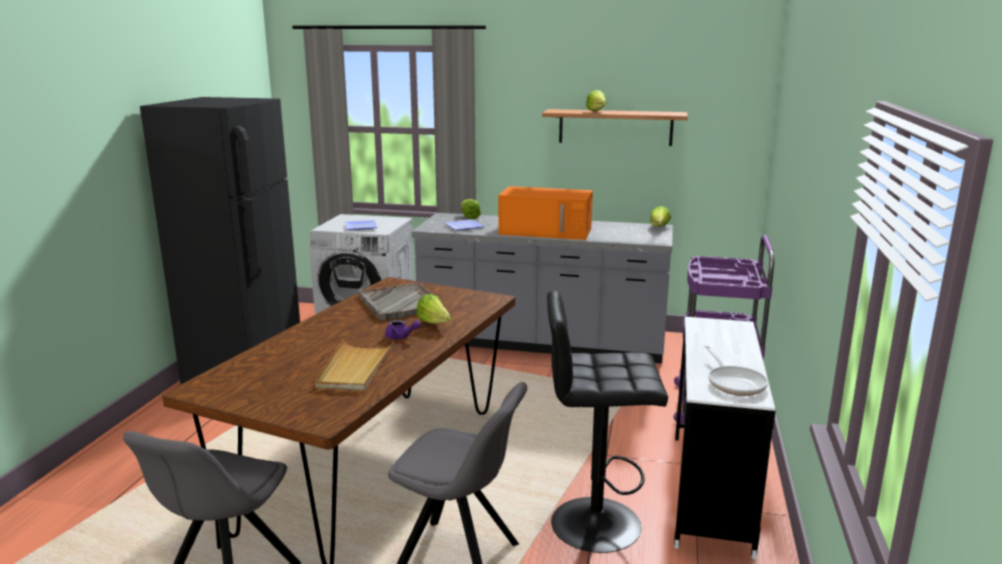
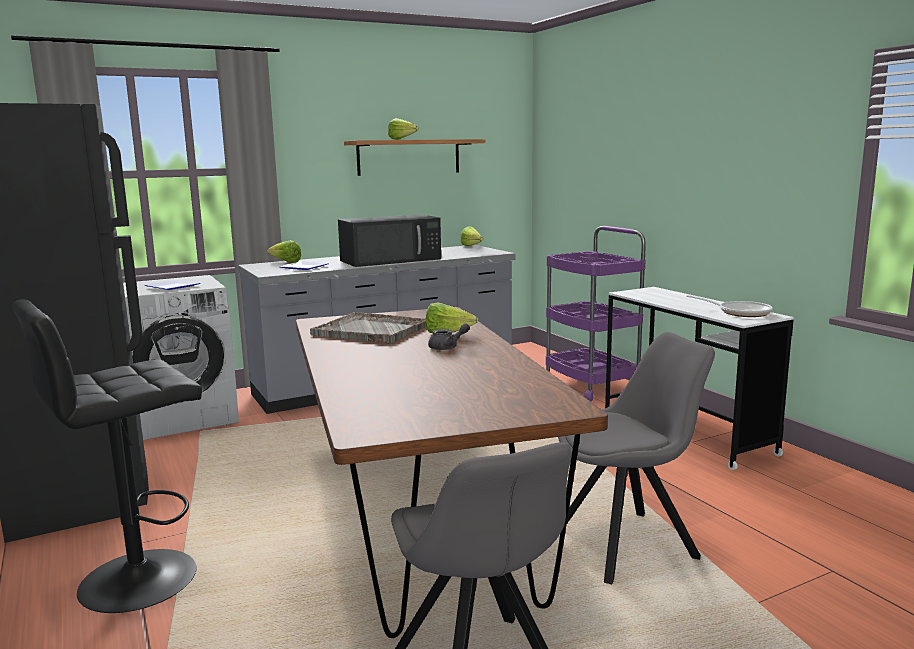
camera: 40 degrees left, 5 degrees down
(354, 368) = (476, 374): beige tray -> none
(401, 337) = (447, 347): purple teapot -> grey teapot
(547, 231) = (392, 259): orange microwave -> black microwave
(594, 523) = (662, 478): black stool -> black stool (136, 580)

